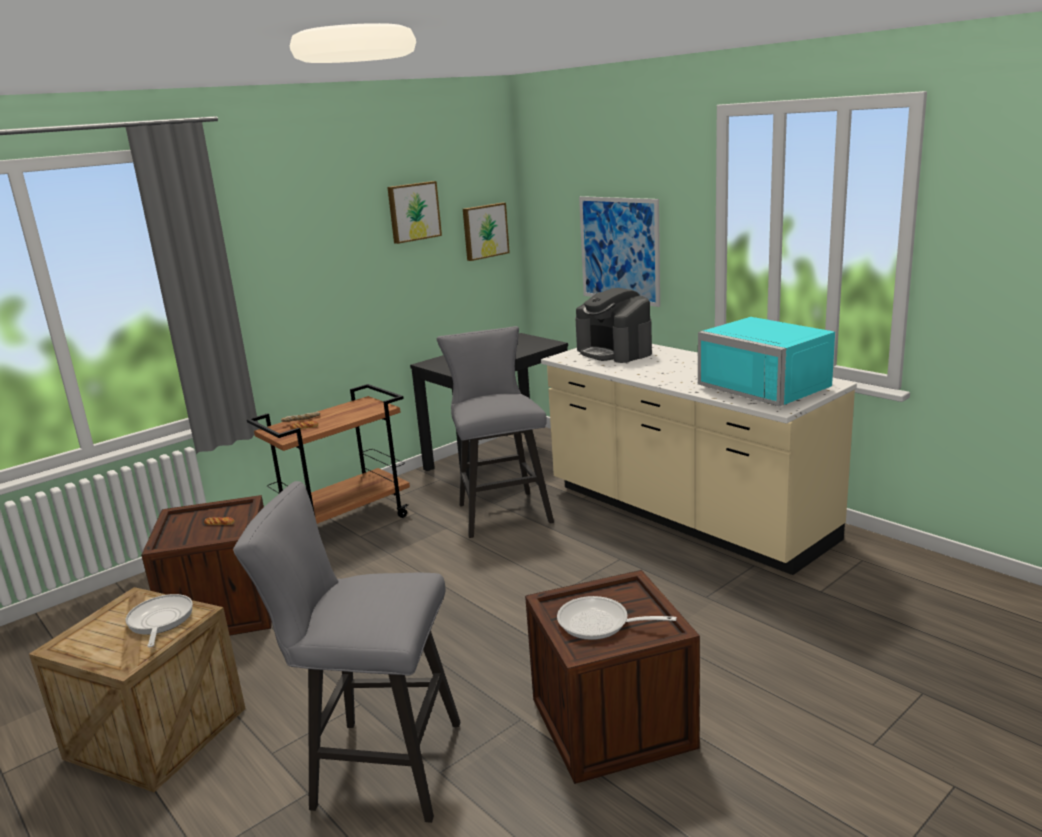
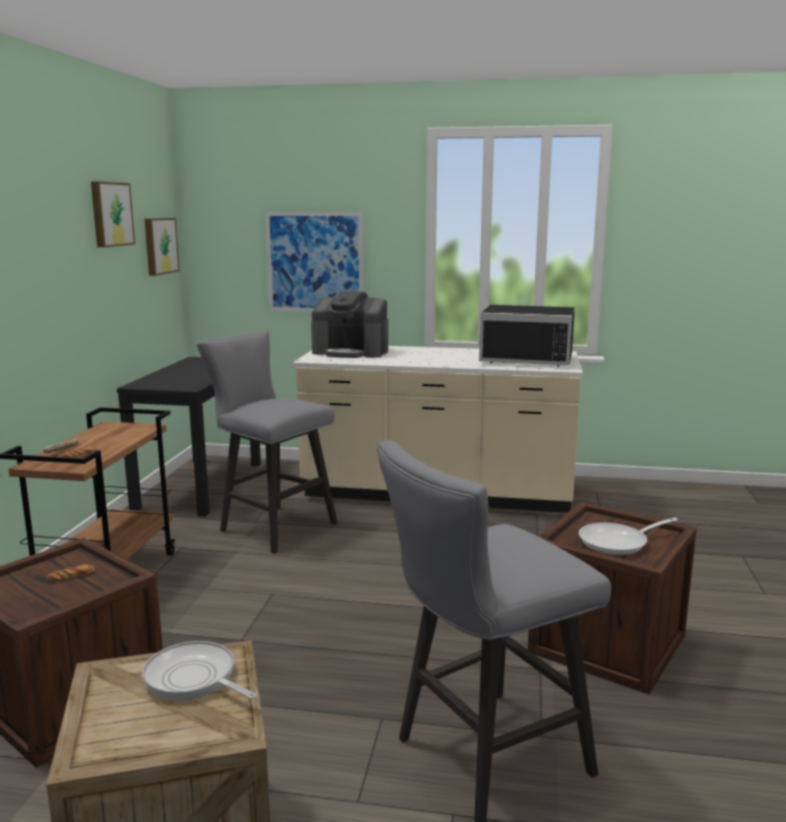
camera: 40 degrees left, 5 degrees down
(770, 387) = (528, 358): turquoise microwave -> black microwave

